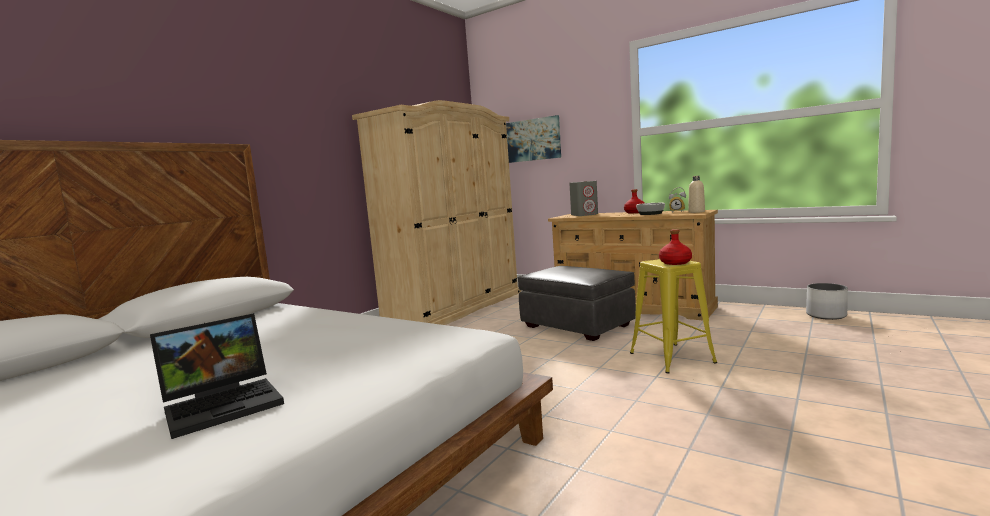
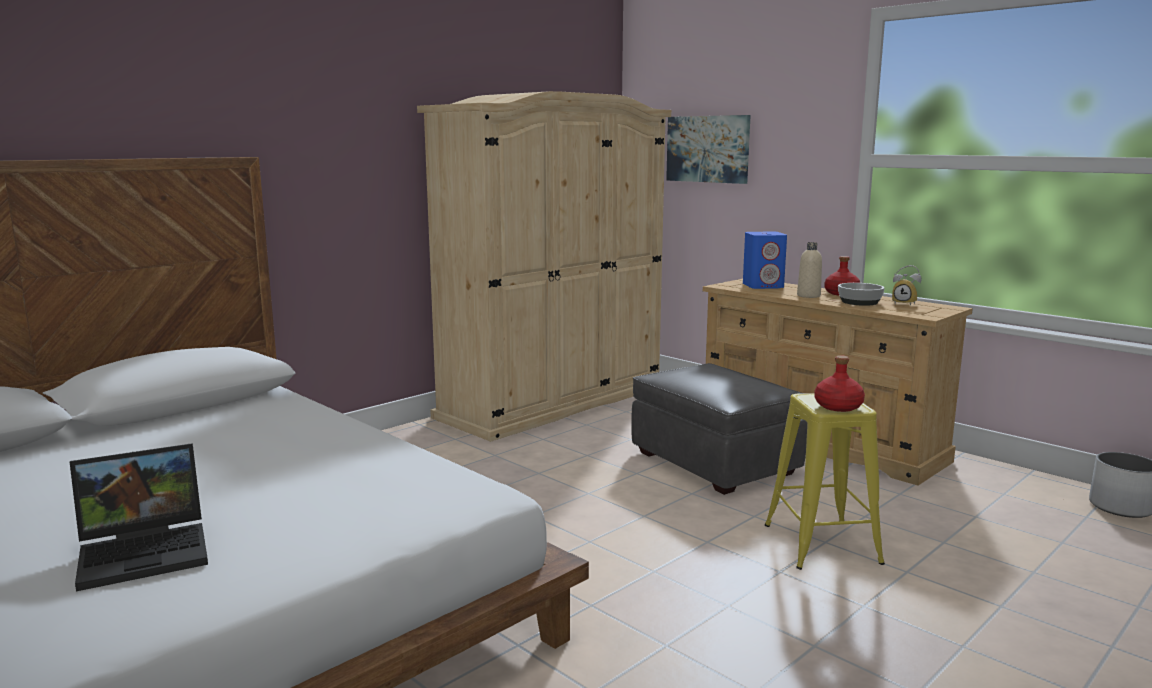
camera: 10 degrees right, 5 degrees up
(584, 215) = (763, 286): grey speaker -> blue speaker
(696, 212) = (931, 310): beige bottle -> beige bottle (808, 296)

